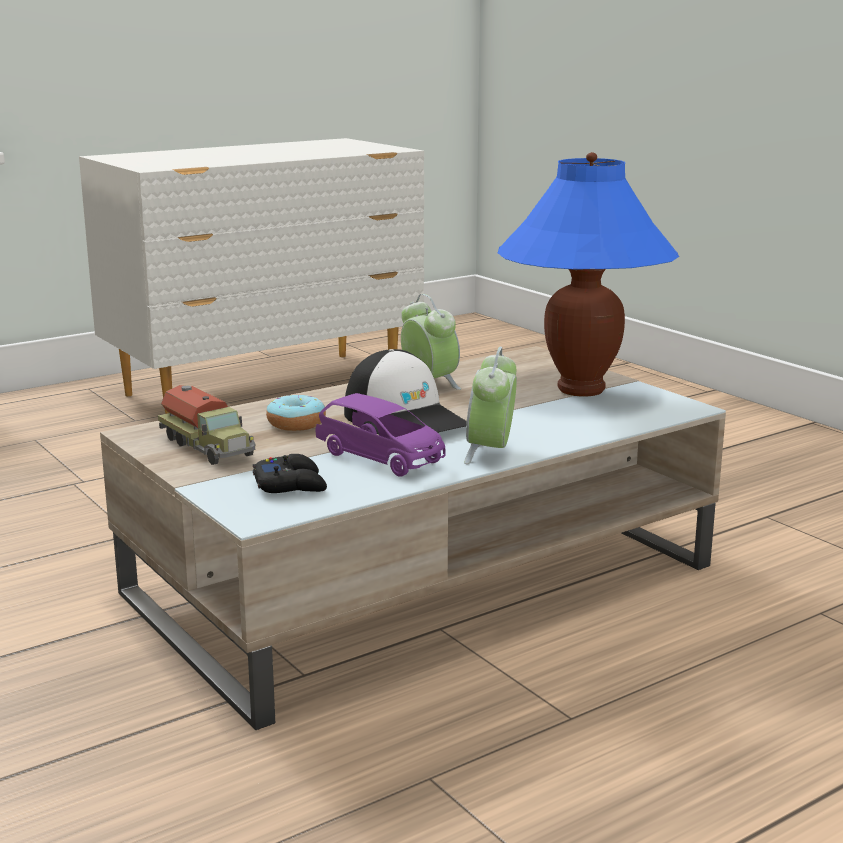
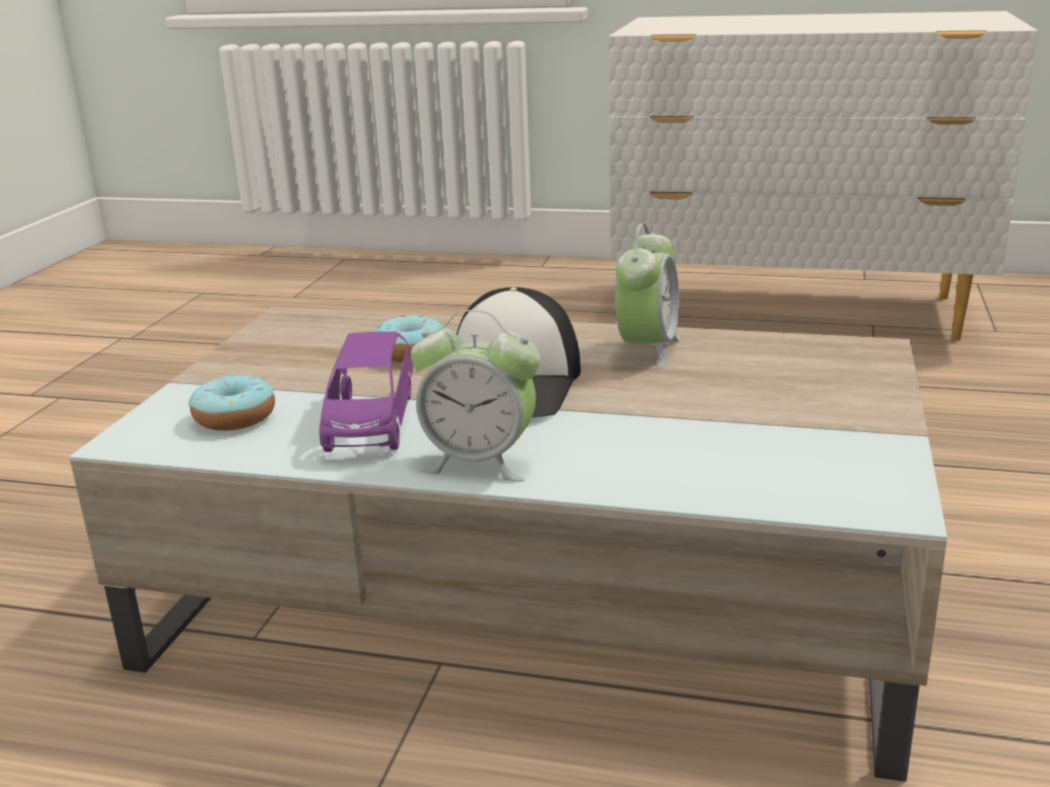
camera: 50 degrees right, 5 degrees up
(208, 447) = (288, 351): toy truck -> none
(290, 485) = (235, 418): black game controller -> donut
(490, 452) = (480, 462): alarm clock -> alarm clock turned 135 degrees counterclockwise
(582, 390) = (804, 420): blue table lamp -> none

